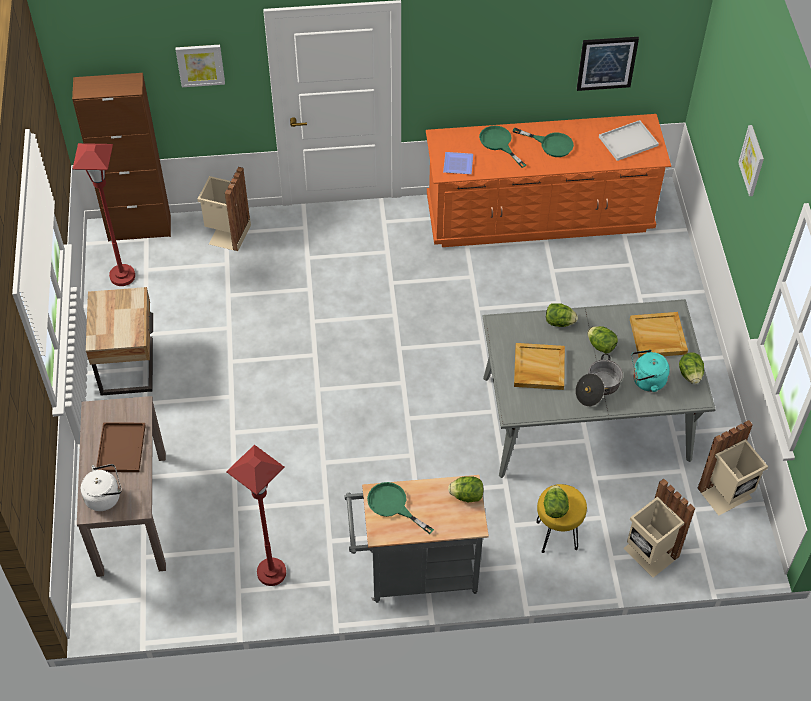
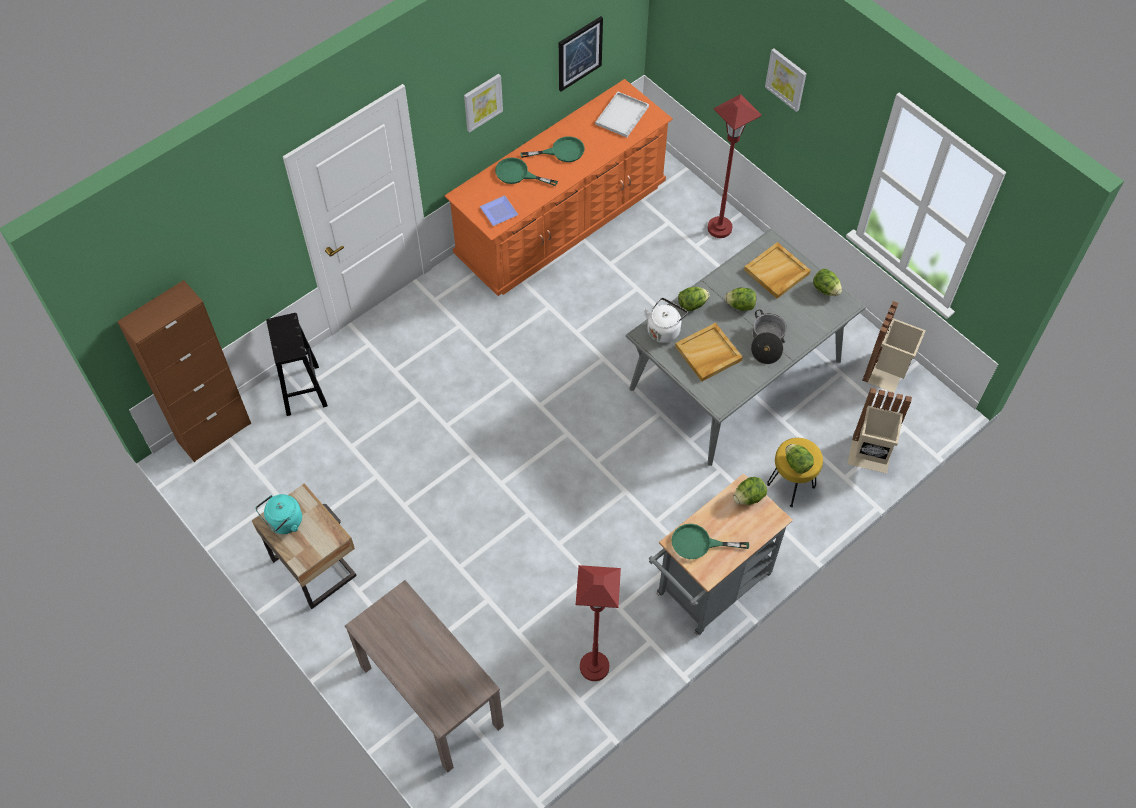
camera: 35 degrees left, 5 degrees up
(105, 496) = (442, 697): white kettle -> white kettle (664, 329)
(120, 447) = (417, 643): brown tray -> none
(122, 276) = (236, 487): red floor lamp -> red floor lamp (719, 228)
(200, 64) = (235, 242): picture -> picture (482, 102)
(227, 234) = (303, 391): beige trash can -> black stool
(646, 381) = (798, 314): turquoise kettle -> turquoise kettle (283, 522)

